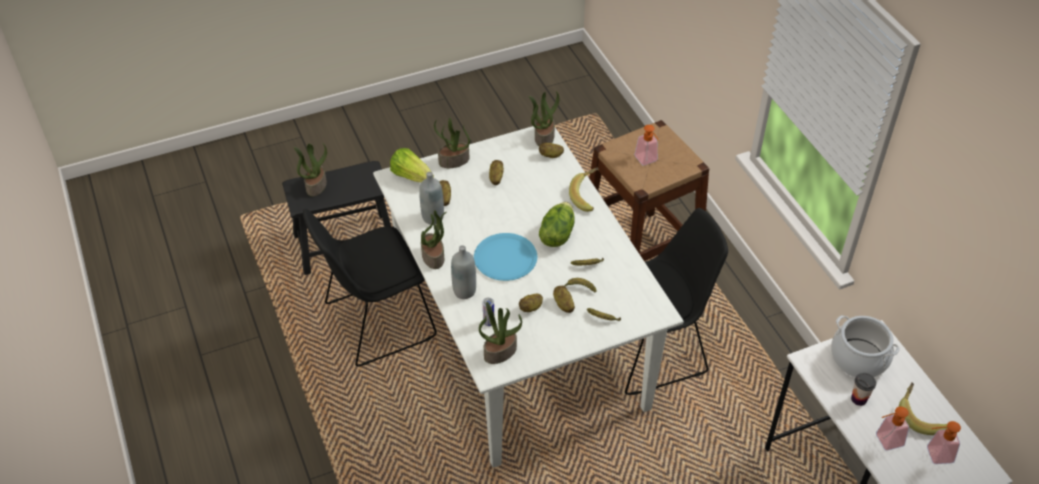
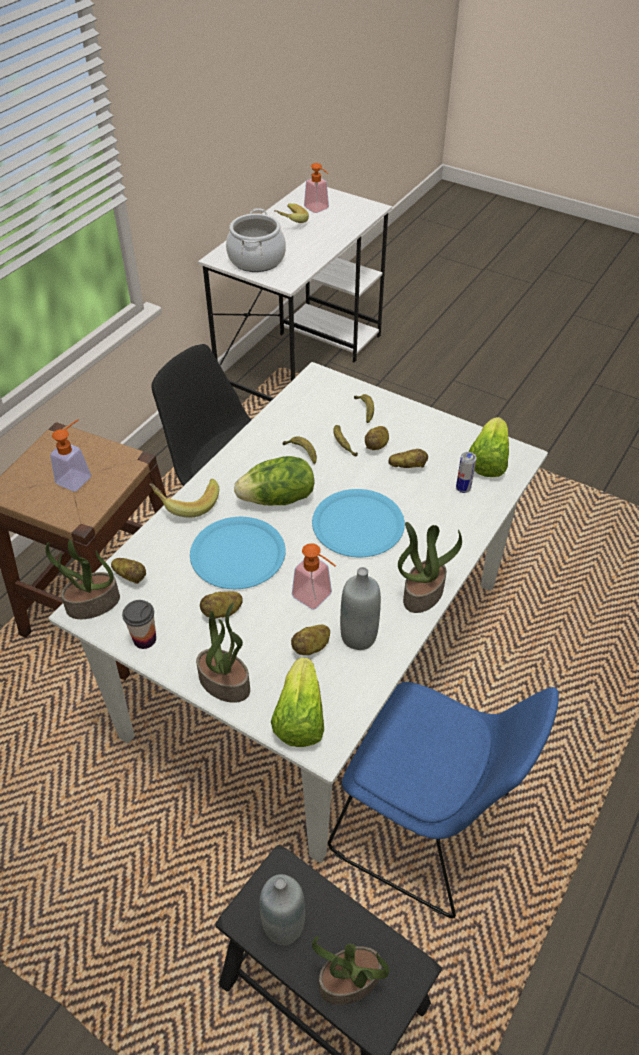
camera: 125 degrees left, 0 degrees up
(376, 322) = (425, 827): black chair -> blue chair
(464, 291) = (443, 533): grey bottle -> grey bottle (284, 925)
(500, 351) = (488, 461): potted plant -> lettuce
(529, 200) = (238, 554): none -> blue plate
(859, 399) = (301, 249): cup -> cup (144, 639)
(885, 441) = (330, 230): soap dispenser -> soap dispenser (317, 598)

